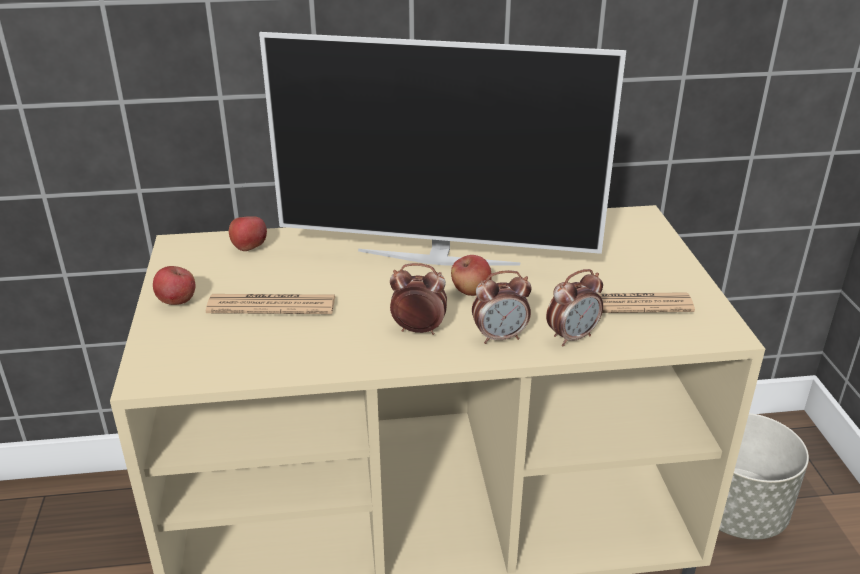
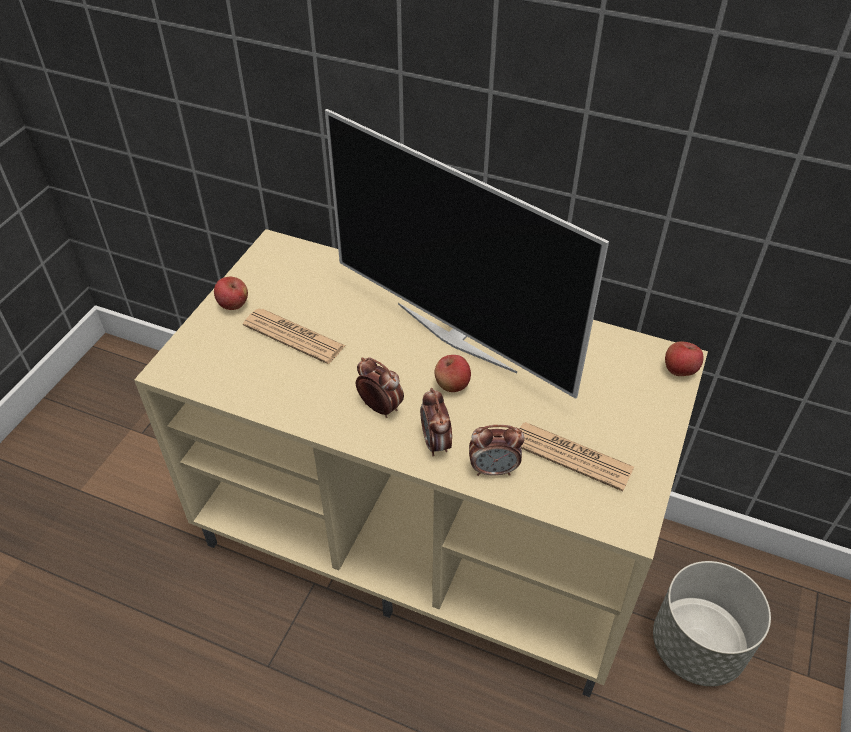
camera: 30 degrees right, 15 degrees up
(249, 247) = (320, 268): apple -> apple (679, 370)
(500, 337) = (436, 443): alarm clock -> alarm clock turned 60 degrees clockwise

